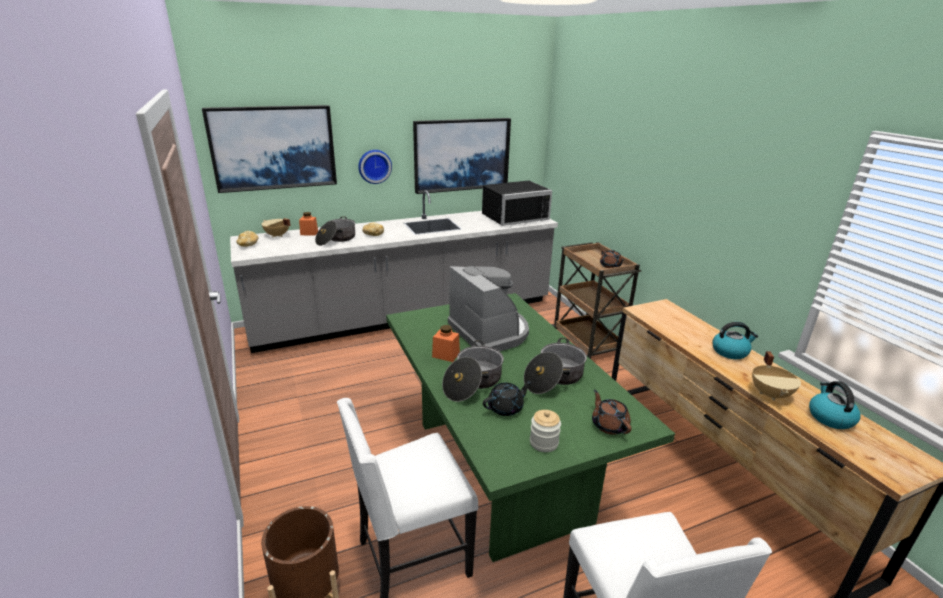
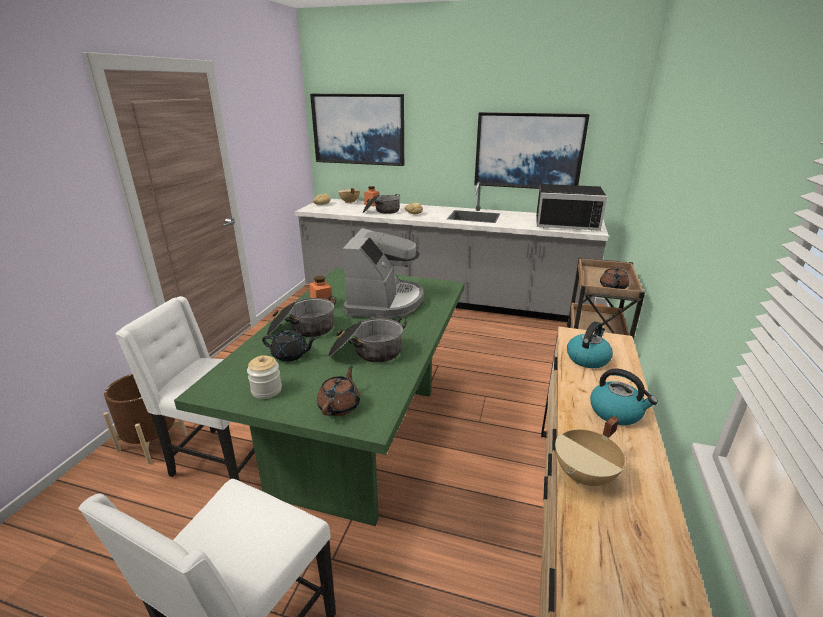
camera: 40 degrees right, 0 degrees up
(374, 166) = (439, 153): wall clock -> none
(830, 417) = (629, 546): kettle -> kettle (587, 358)

